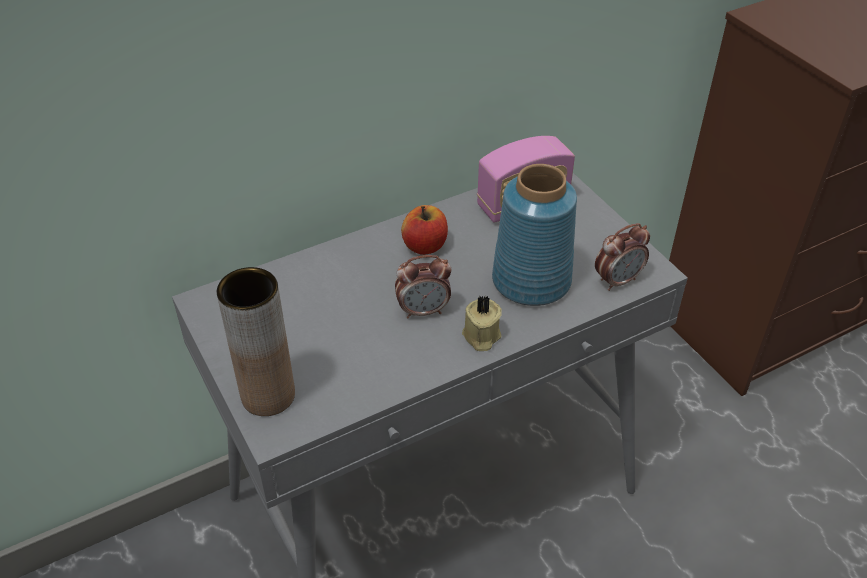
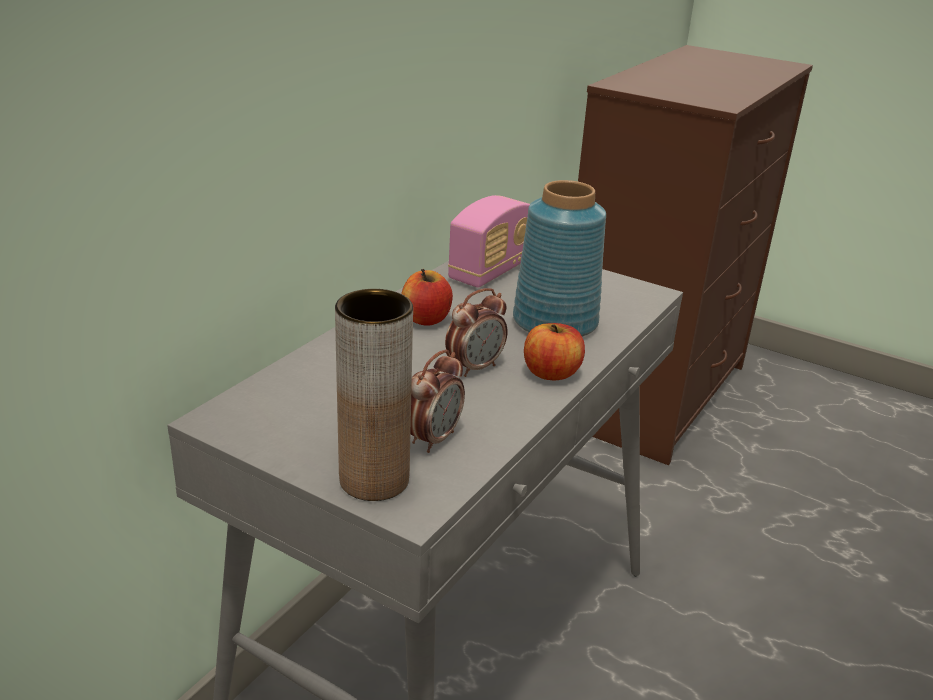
camera: 30 degrees left, 15 degrees down
(481, 336) = (551, 373): beige candle -> apple
(618, 280) = (630, 306): alarm clock -> alarm clock (433, 439)

